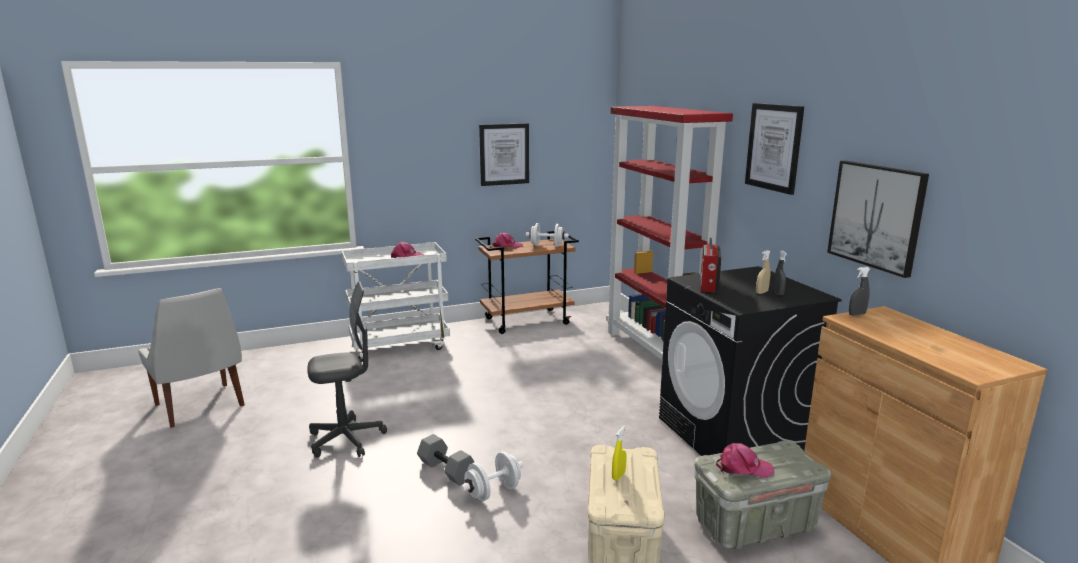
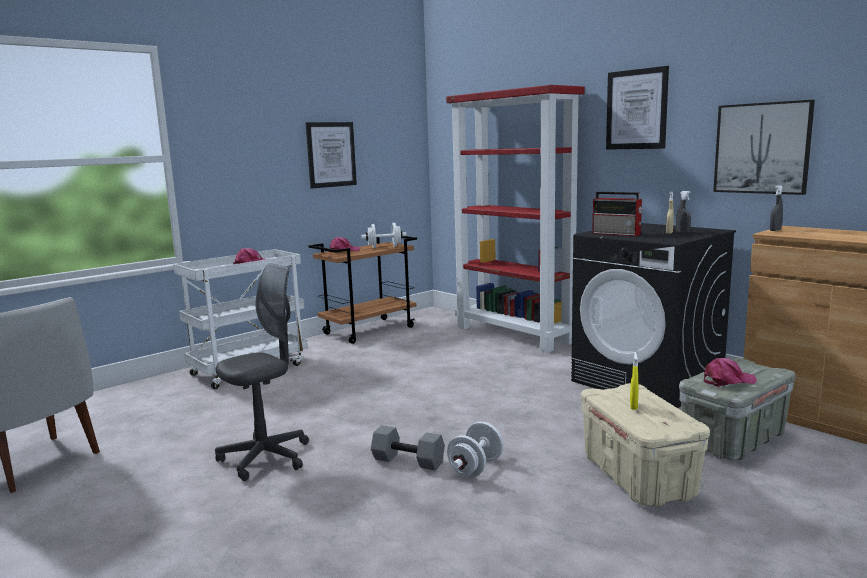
camera: 20 degrees left, 5 degrees down
(708, 285) = (617, 234): radio -> radio turned 45 degrees counterclockwise

